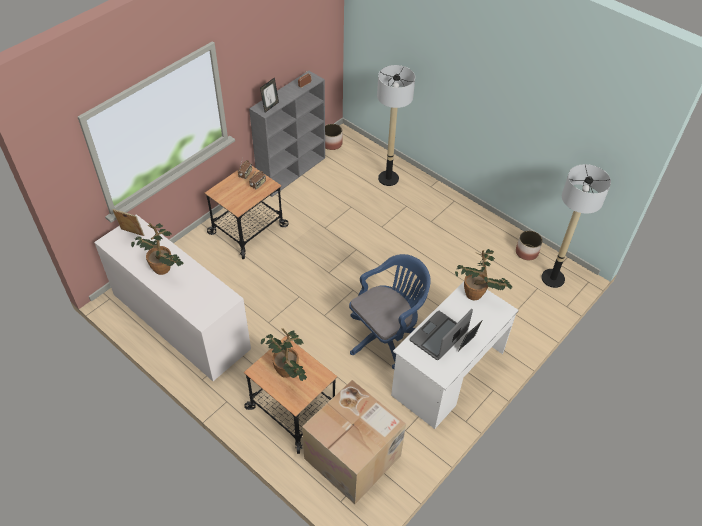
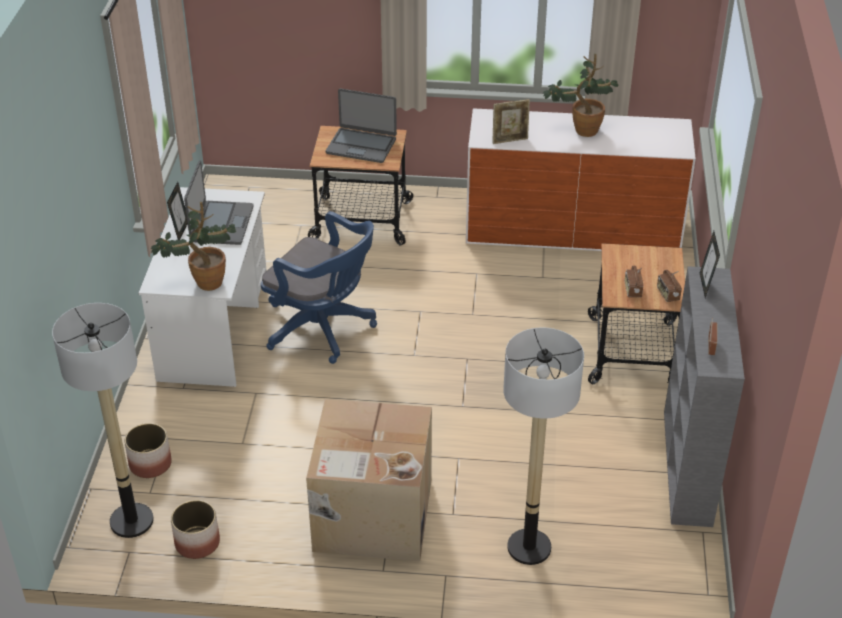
camera: 145 degrees right, 10 degrees down
(132, 233) = (668, 141): picture frame -> picture frame (510, 140)
(287, 374) = (361, 146): potted plant -> laptop
(332, 144) = (693, 559): planter -> planter (150, 463)
(354, 457) = (263, 218): cardboard box -> cardboard box (371, 516)
(386, 335) = (323, 329): blue office chair -> blue office chair turned 75 degrees counterclockwise

